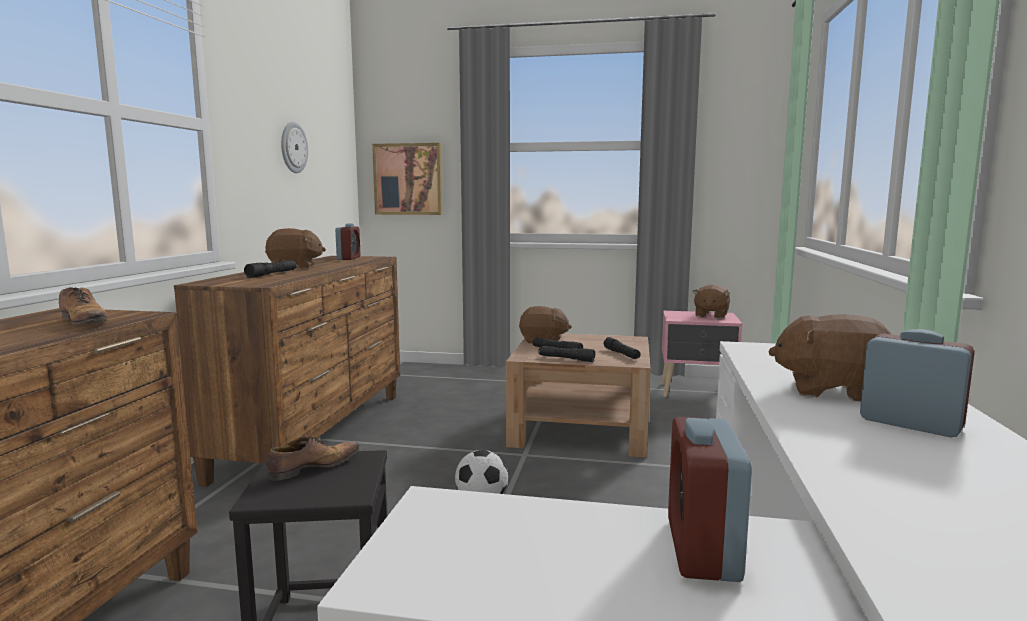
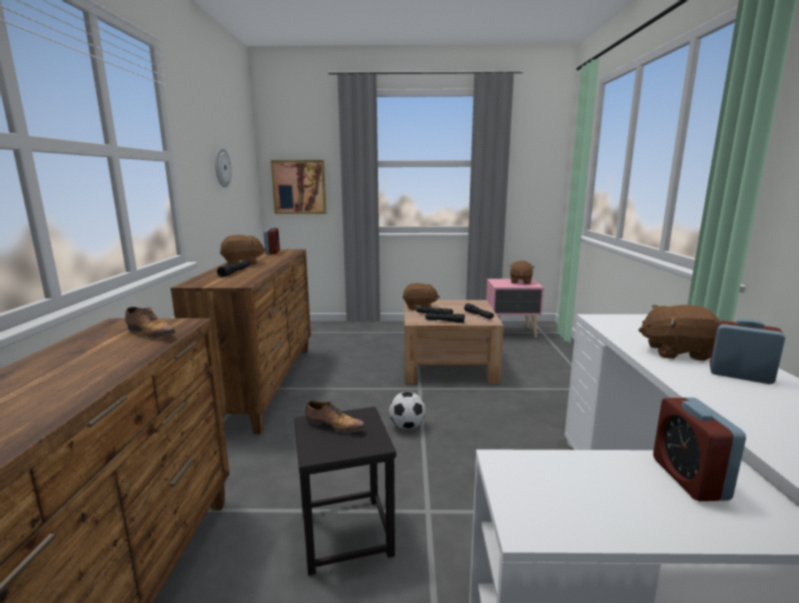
camera: 10 degrees left, 5 degrees up
(312, 467) = (334, 425): shoe -> shoe turned 75 degrees clockwise

